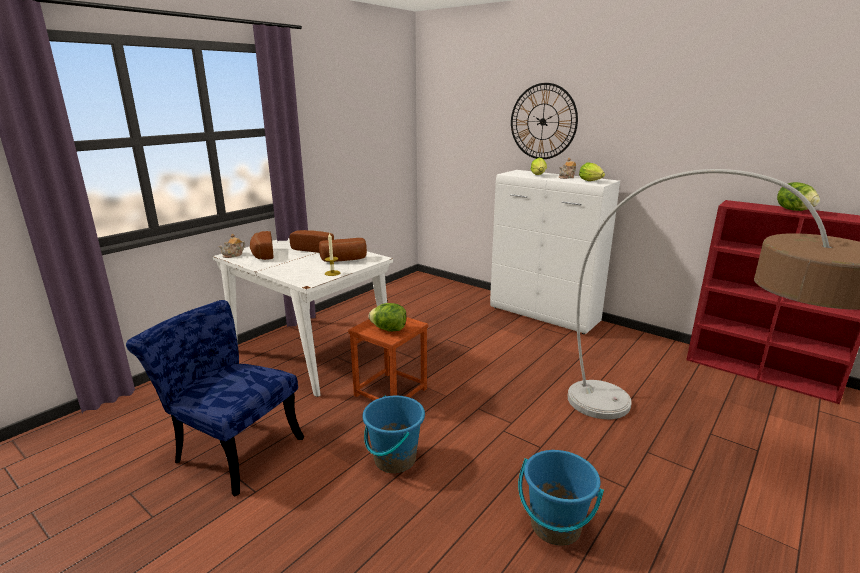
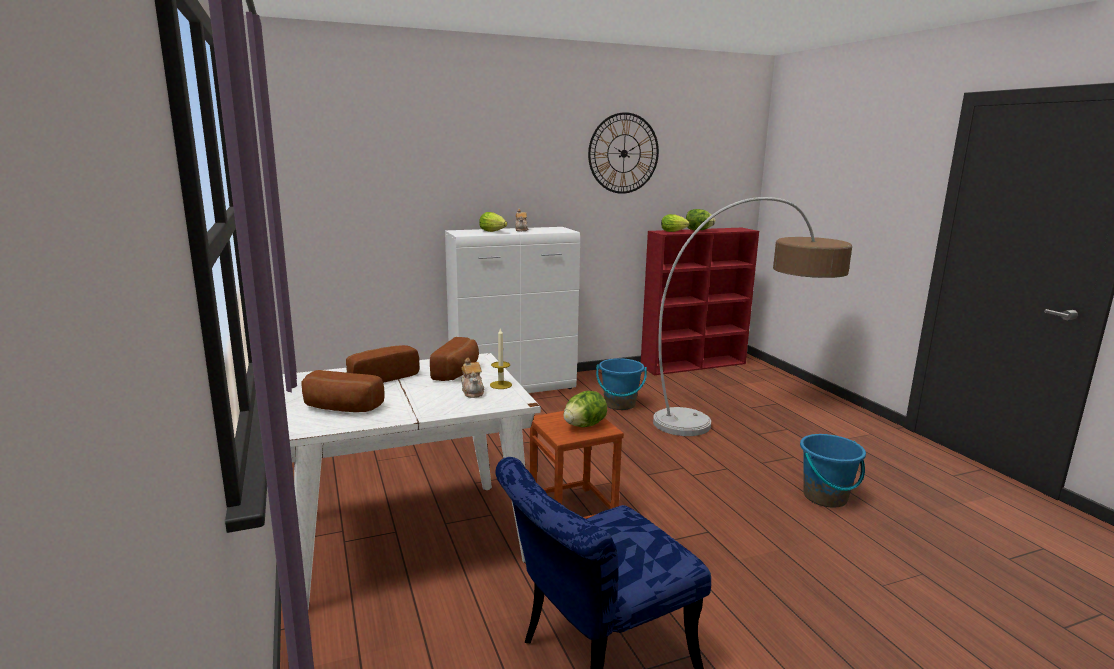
camera: 60 degrees left, 5 degrees down
(233, 255) = (304, 426): teapot -> teapot (473, 391)
(394, 459) = (699, 542): blue bucket -> blue bucket (619, 404)
(543, 121) = (469, 172): wall clock -> wall clock (623, 153)
(592, 181) = (553, 230): lettuce -> lettuce (674, 231)

